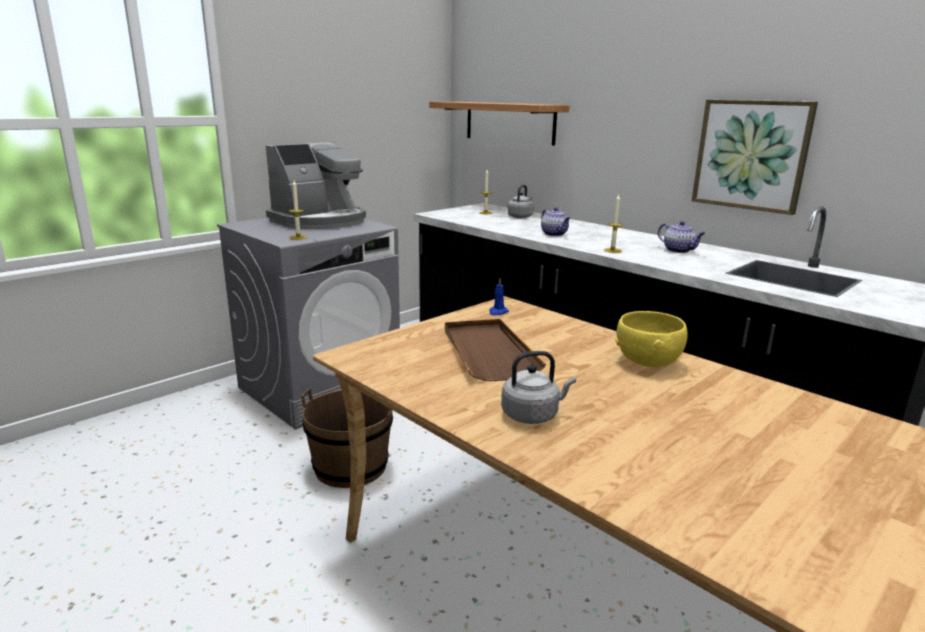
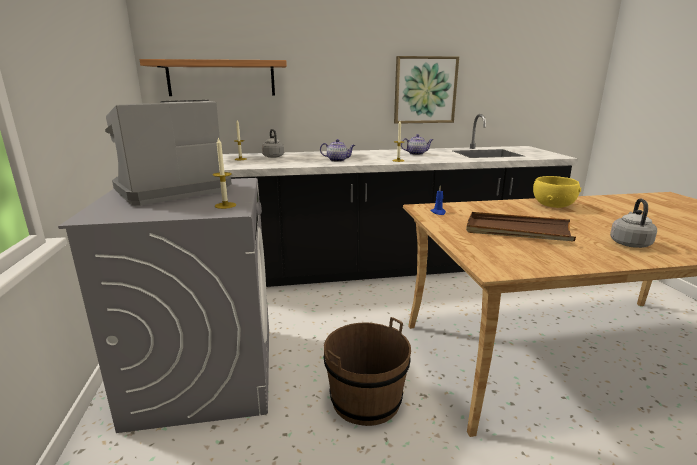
camera: 55 degrees left, 0 degrees up
(320, 221) = (170, 190): coffee machine -> coffee machine turned 120 degrees counterclockwise

